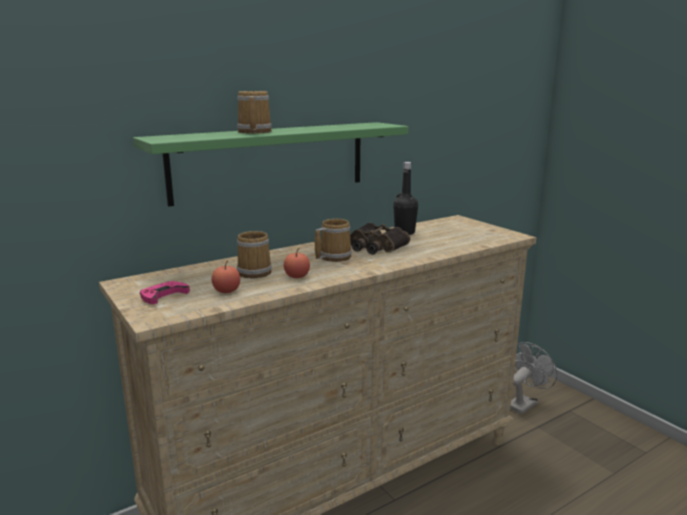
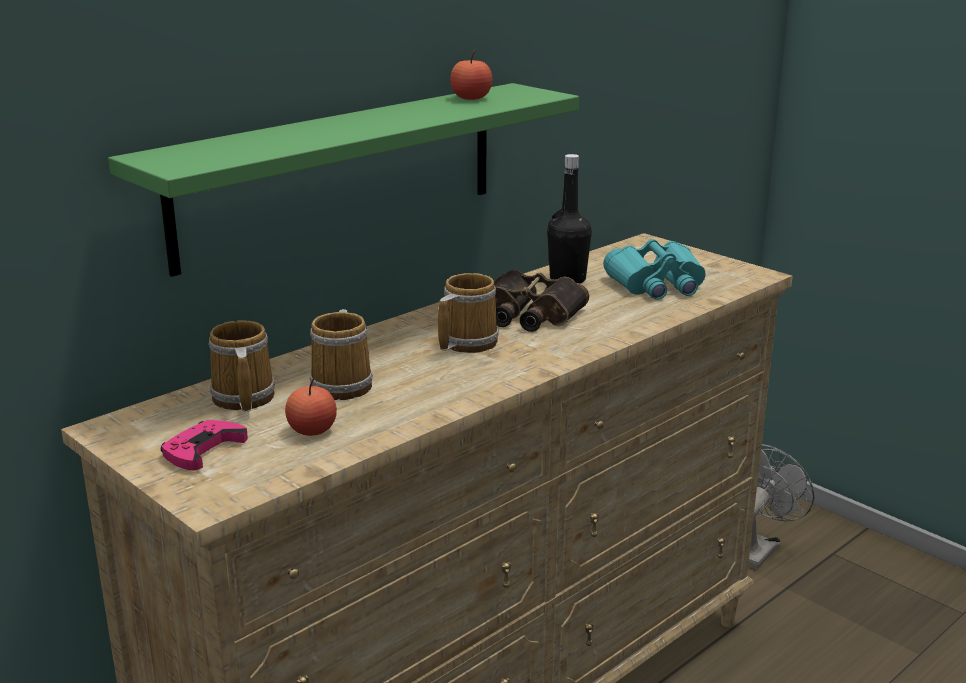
camera: 10 degrees left, 5 degrees up
(253, 132) = (320, 130): mug -> mug (241, 399)
(297, 276) = (421, 389): apple -> apple (471, 98)
(454, 237) = (657, 285): none -> turquoise binoculars

